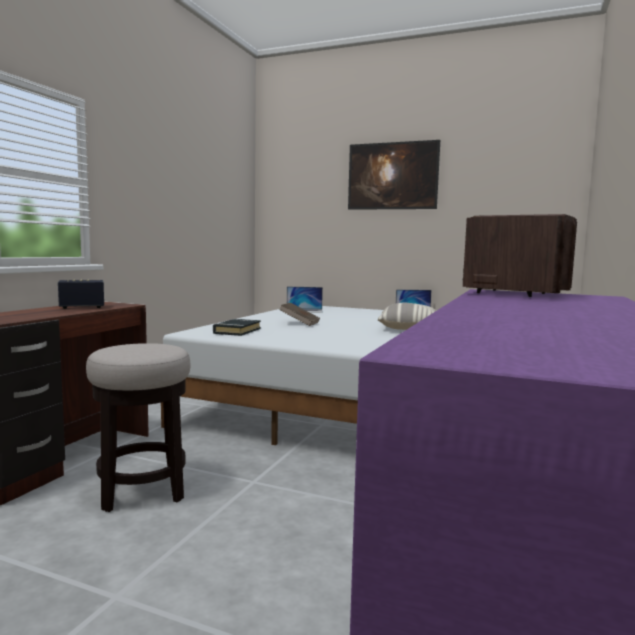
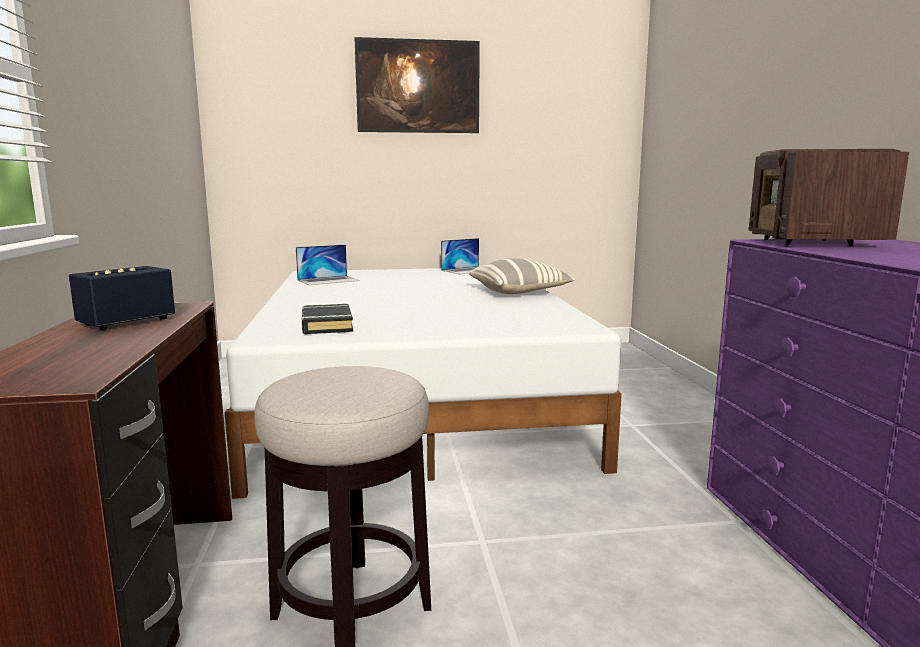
camera: 30 degrees left, 5 degrees up
(299, 323) = (375, 300): brown book -> none

